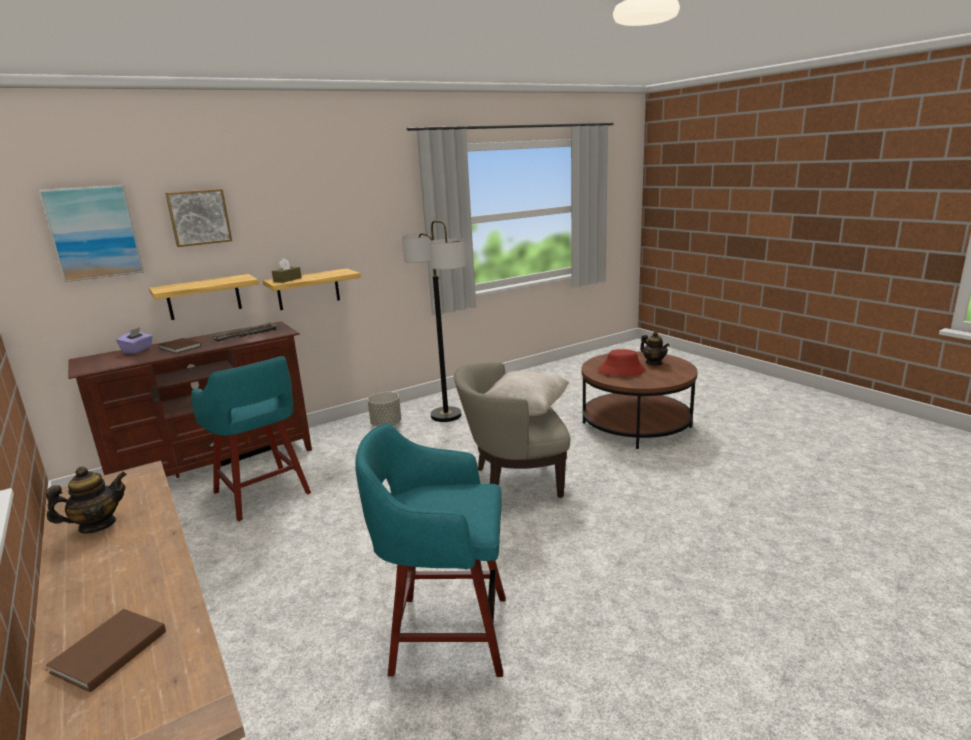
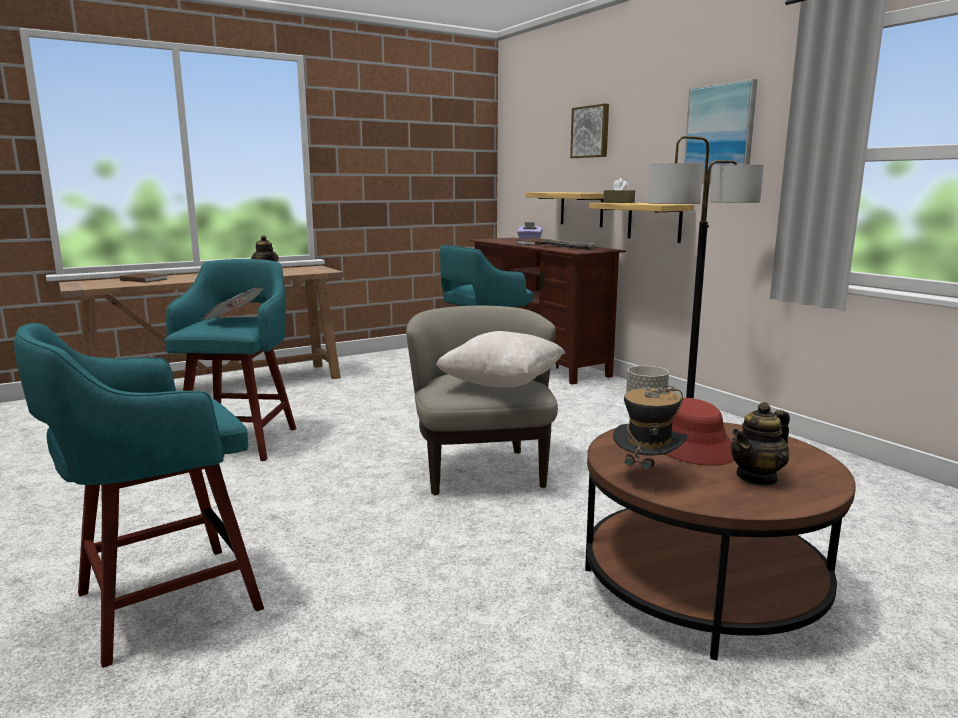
camera: 90 degrees right, 5 degrees down
(93, 232) = (538, 141): picture -> picture (720, 134)
(442, 498) = (233, 320): none -> newspaper
(666, 379) = (647, 476): none -> hat
(756, 581) = (161, 603): none -> turquoise stool

